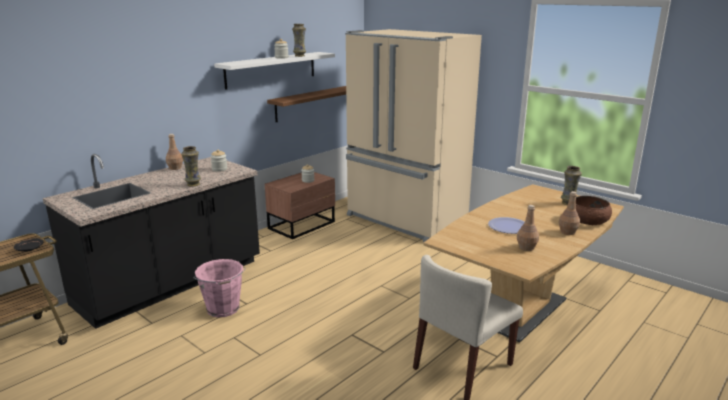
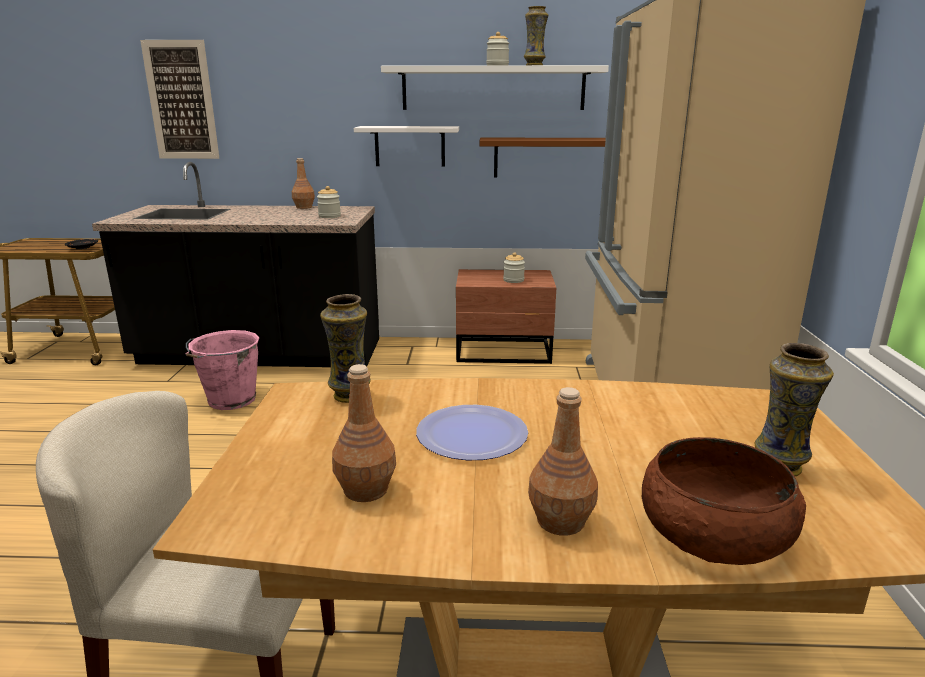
camera: 50 degrees right, 0 degrees up
(67, 106) = (181, 101): none -> picture
(193, 184) = (258, 221): vase -> vase (349, 396)
(230, 112) = (410, 146): none -> white shelf

